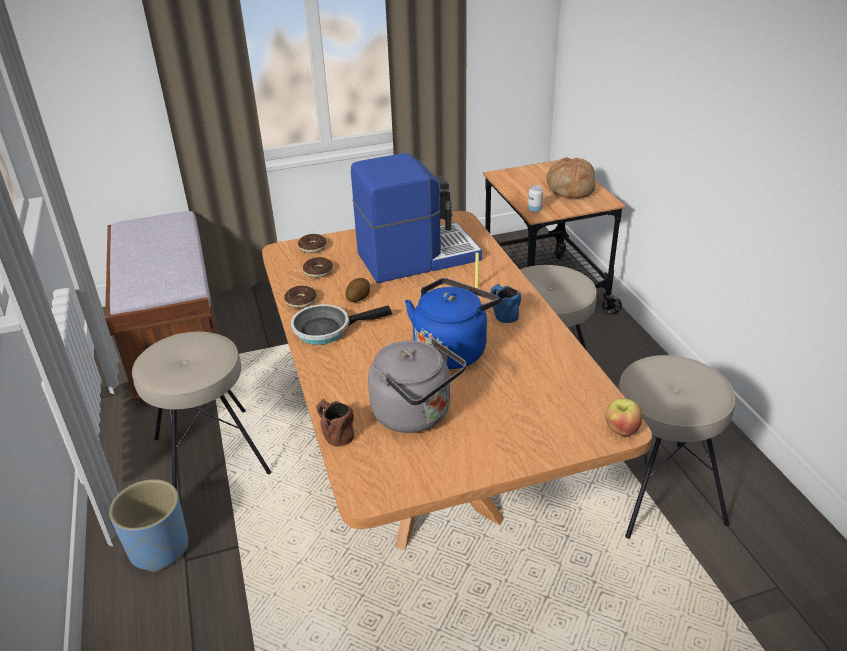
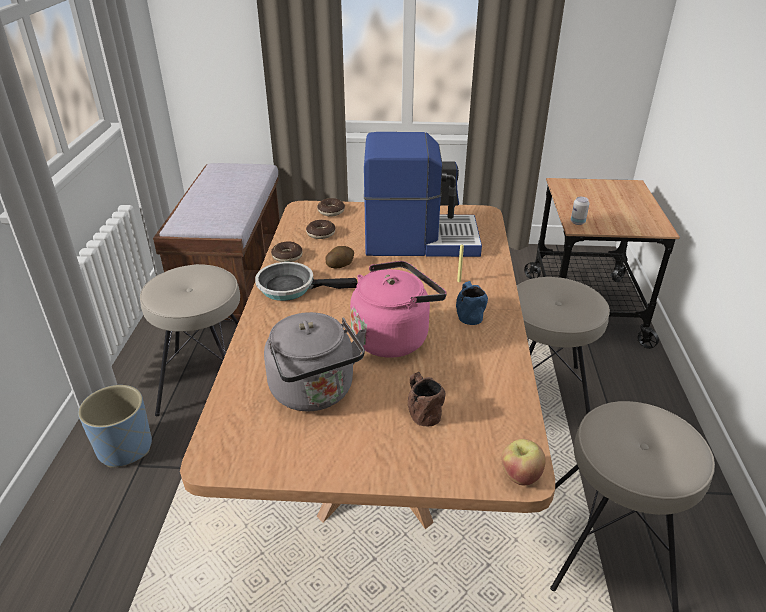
camera: 20 degrees right, 0 degrees up
(334, 433) = (227, 388): brown mug -> brown mug (421, 410)
(452, 350) = (393, 337): blue kettle -> pink kettle
(570, 188) = (627, 209): bread -> none

